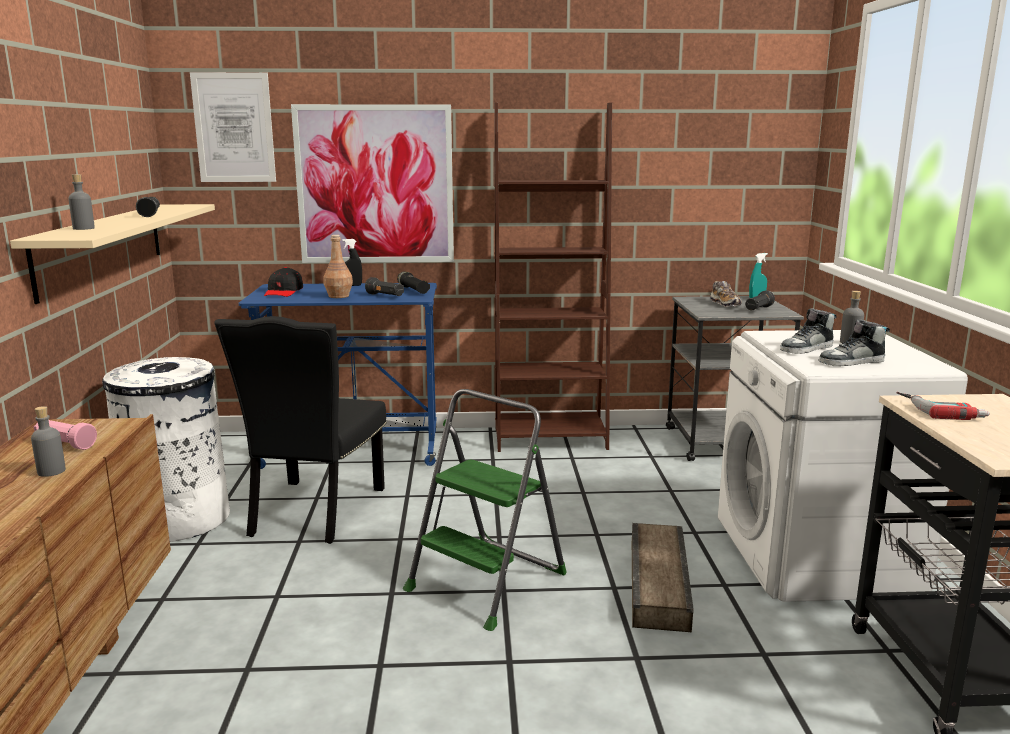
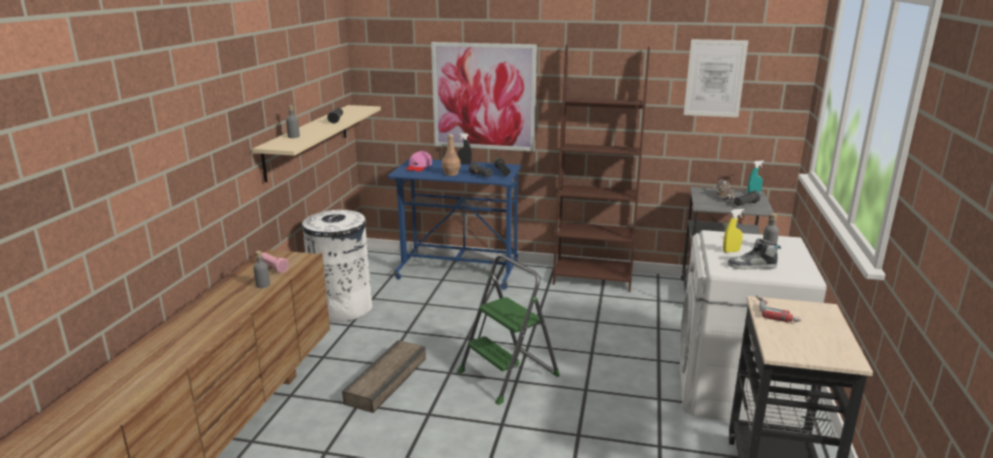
camera: 15 degrees right, 5 degrees up
(234, 128) = (395, 56): picture -> picture (715, 78)
(284, 292) = (419, 167): black cap -> pink cap
(316, 509) = (422, 312): black chair -> none
(661, 583) = (617, 391): crate -> crate (388, 380)
(806, 349) = (731, 251): shoe -> yellow spray bottle

